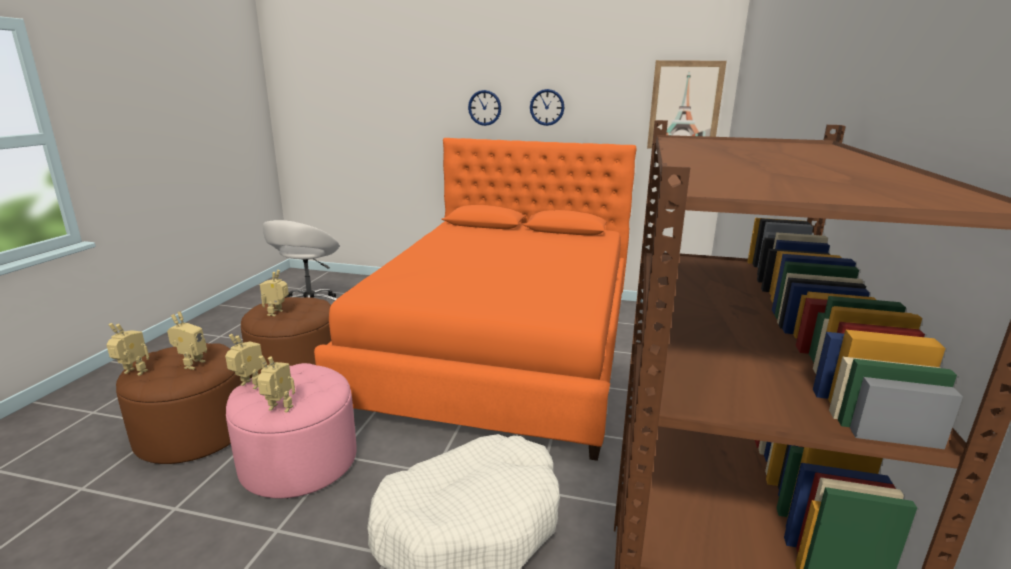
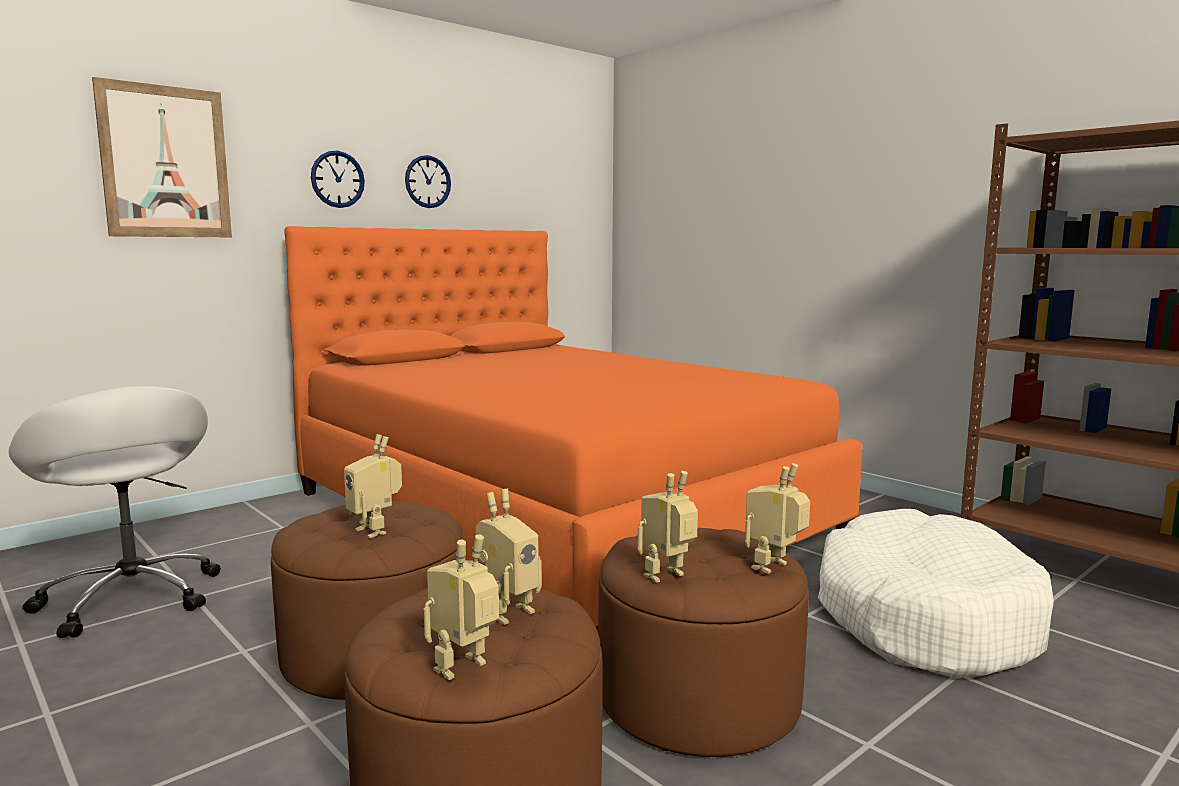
camera: 55 degrees left, 10 degrees down
(191, 364) = (507, 612): toy robot -> toy robot turned 90 degrees clockwise
(299, 461) = (698, 698): pink ottoman -> brown ottoman
(685, 106) = (574, 185): picture -> picture (165, 162)

